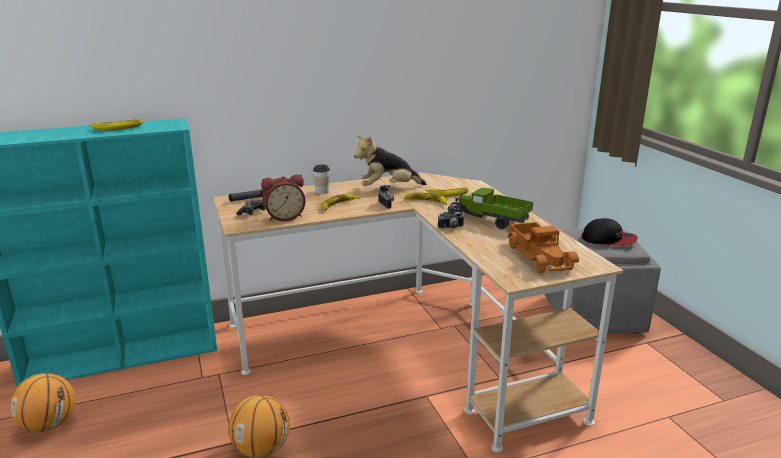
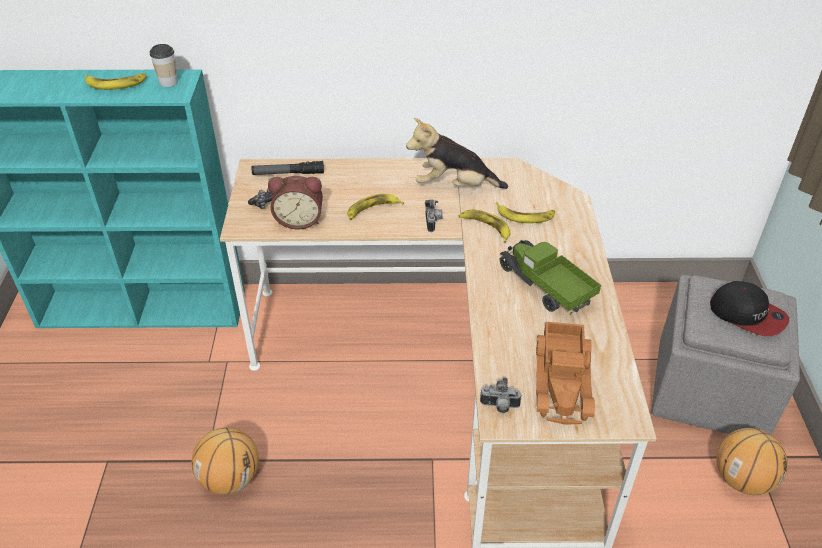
camera: 20 degrees right, 20 degrees up
(49, 424) = (50, 383): basketball -> basketball (742, 479)
(322, 191) = (369, 175): cup -> cup (168, 82)
(451, 228) = (485, 292): camera -> camera (499, 407)

